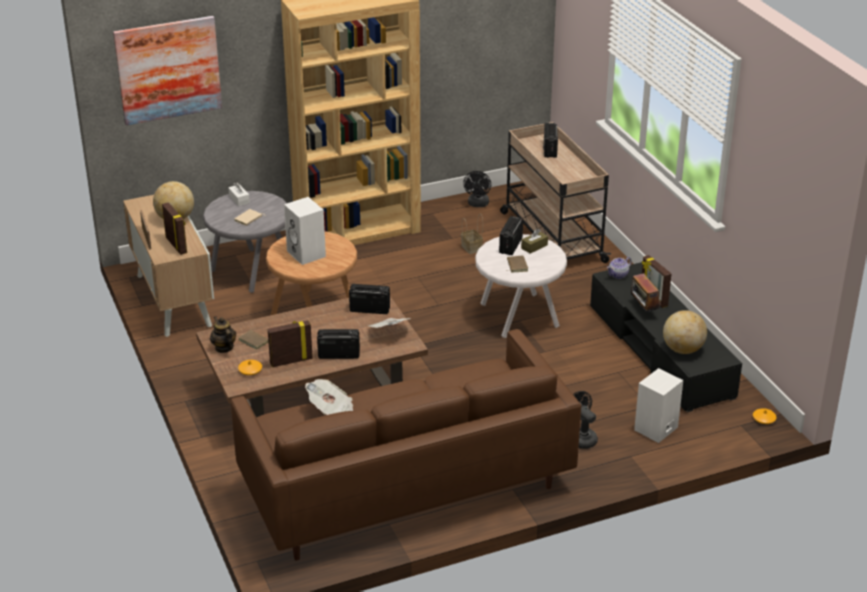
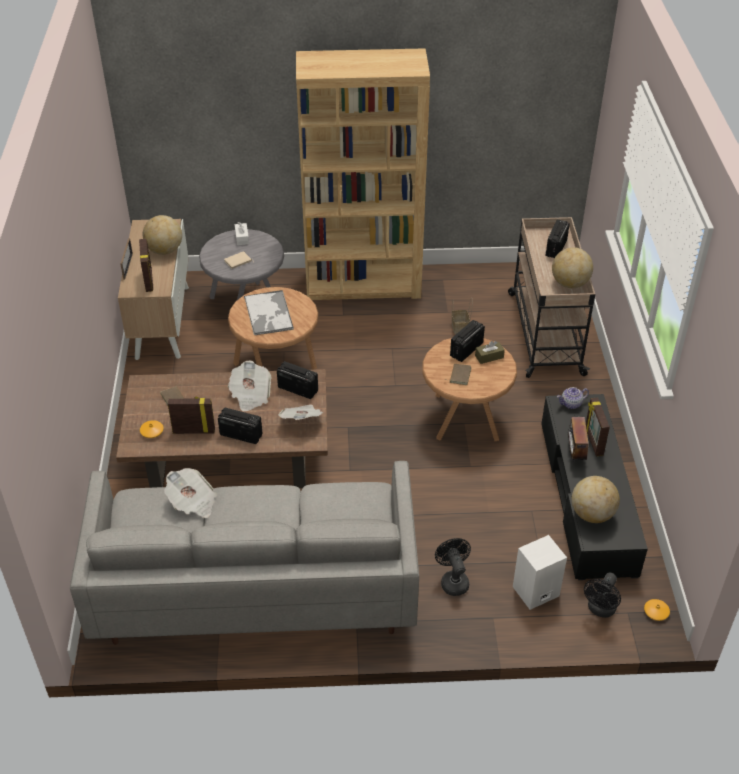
camera: 20 degrees right, 10 degrees up
(168, 70) = (181, 104): picture -> none
(224, 348) = (143, 399): teapot -> none
(307, 254) = (268, 314): white speaker -> tray
(327, 323) = (250, 395): none -> newspaper
(404, 487) = (255, 589): brown sofa -> grey sofa
(478, 204) = (491, 279): black fan -> black fan (600, 610)
(519, 317) = (465, 419): white side table -> brown side table
(578, 174) = (569, 284): none -> globe

